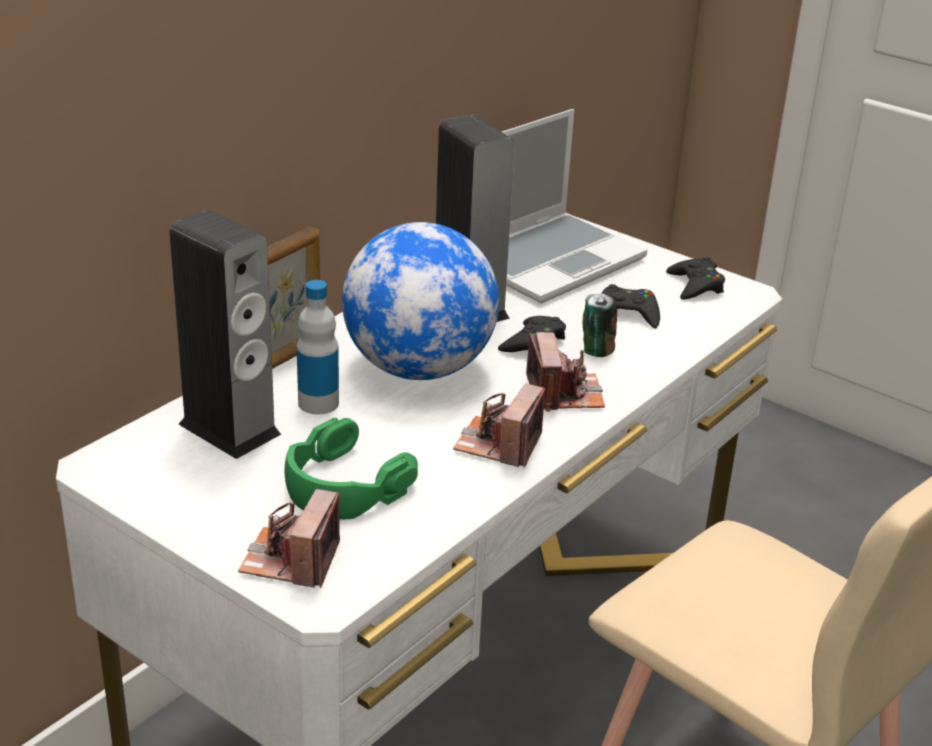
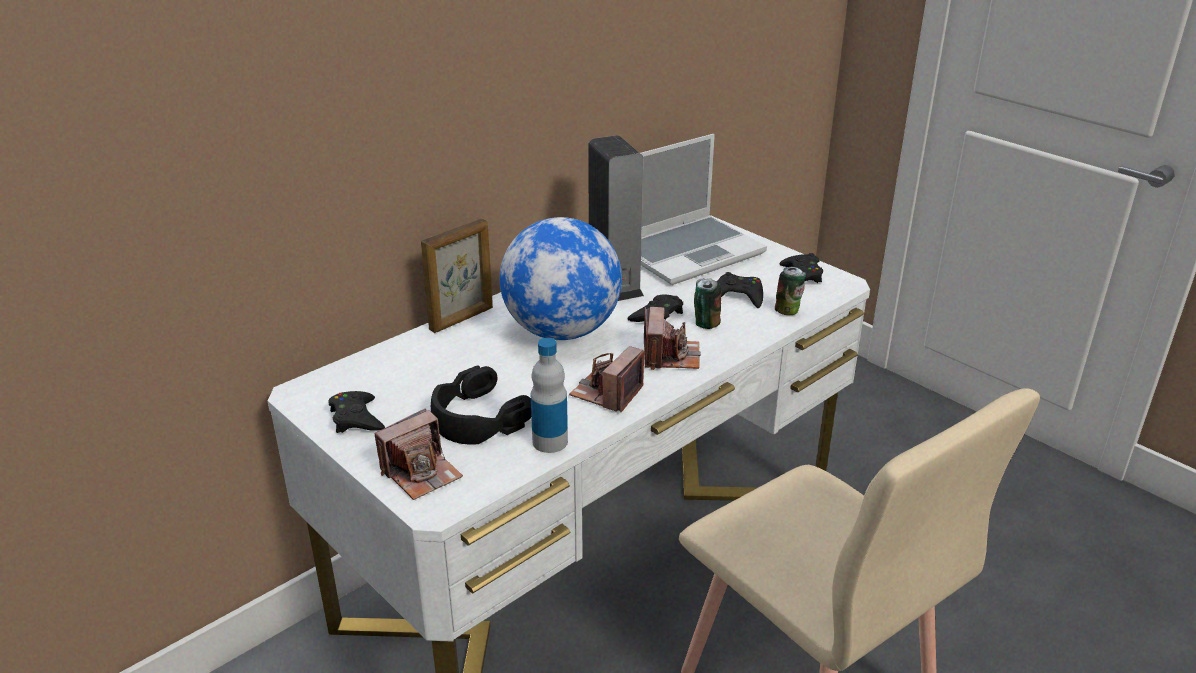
camera: 10 degrees right, 0 degrees up
(184, 495) = (356, 418): none -> black game controller
(229, 429) = (404, 370): speaker -> none
(292, 560) = (421, 473): camera -> camera turned 150 degrees counterclockwise
(318, 403) = (477, 354): bottle -> bottle (550, 441)
(343, 485) = (477, 418): green headphones -> black headphones
(692, 330) = (788, 311): none -> can

